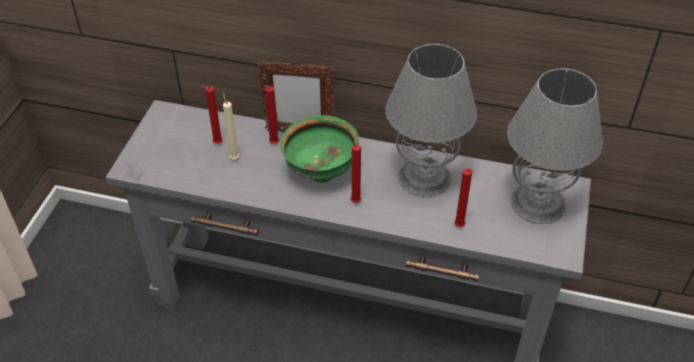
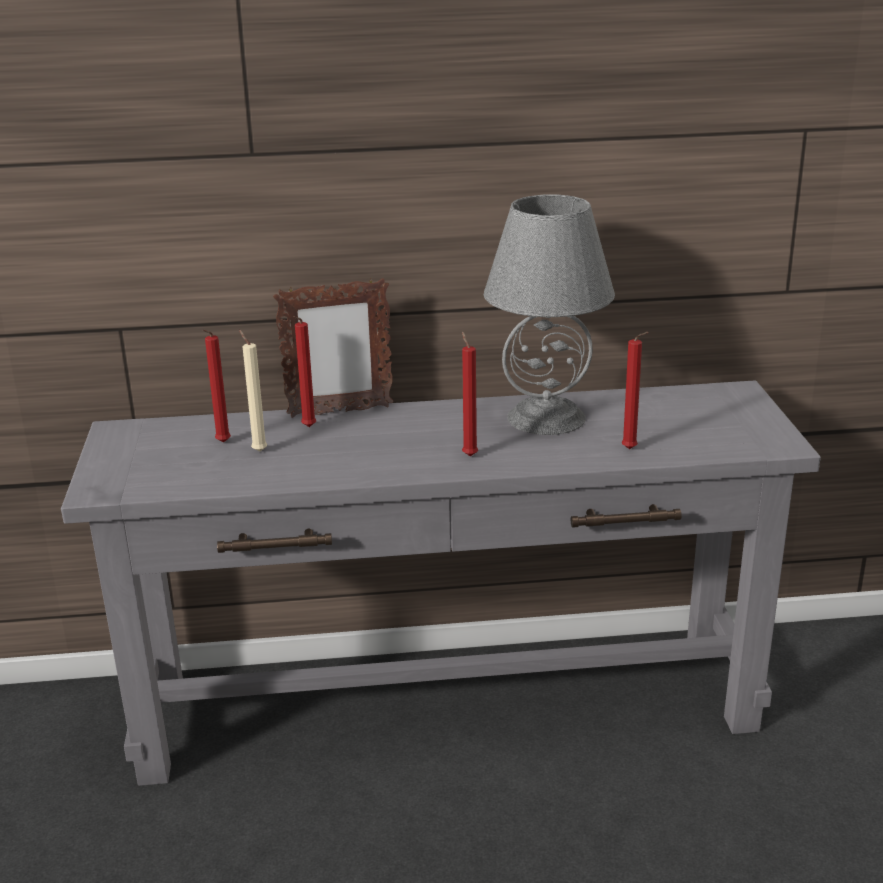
camera: 20 degrees left, 20 degrees down
(321, 173) = (399, 440): green bowl -> none
(538, 202) = (712, 410): grey table lamp -> none

